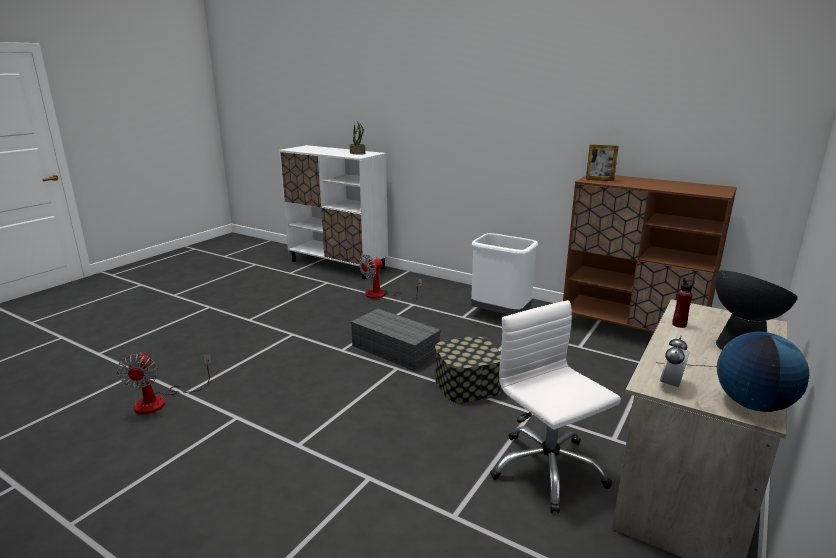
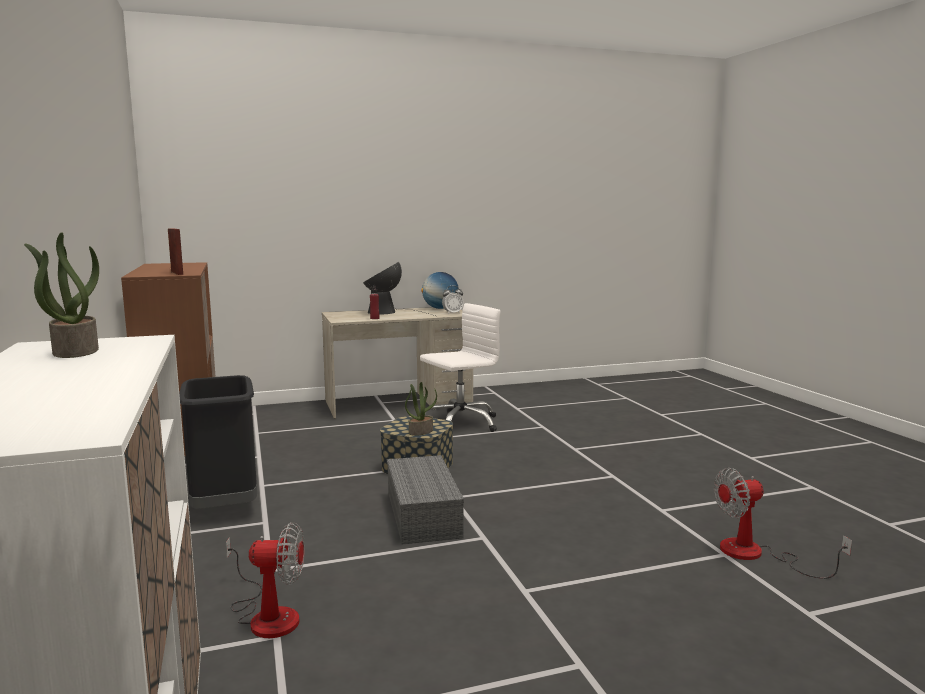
camera: 140 degrees left, 10 degrees down
(161, 401) = (756, 555): fan -> fan turned 135 degrees counterclockwise
(453, 346) = (421, 431): none -> potted plant
(500, 315) = (225, 507): white trash can -> black trash can
(547, 469) = (460, 423): white office chair -> white office chair turned 135 degrees counterclockwise

